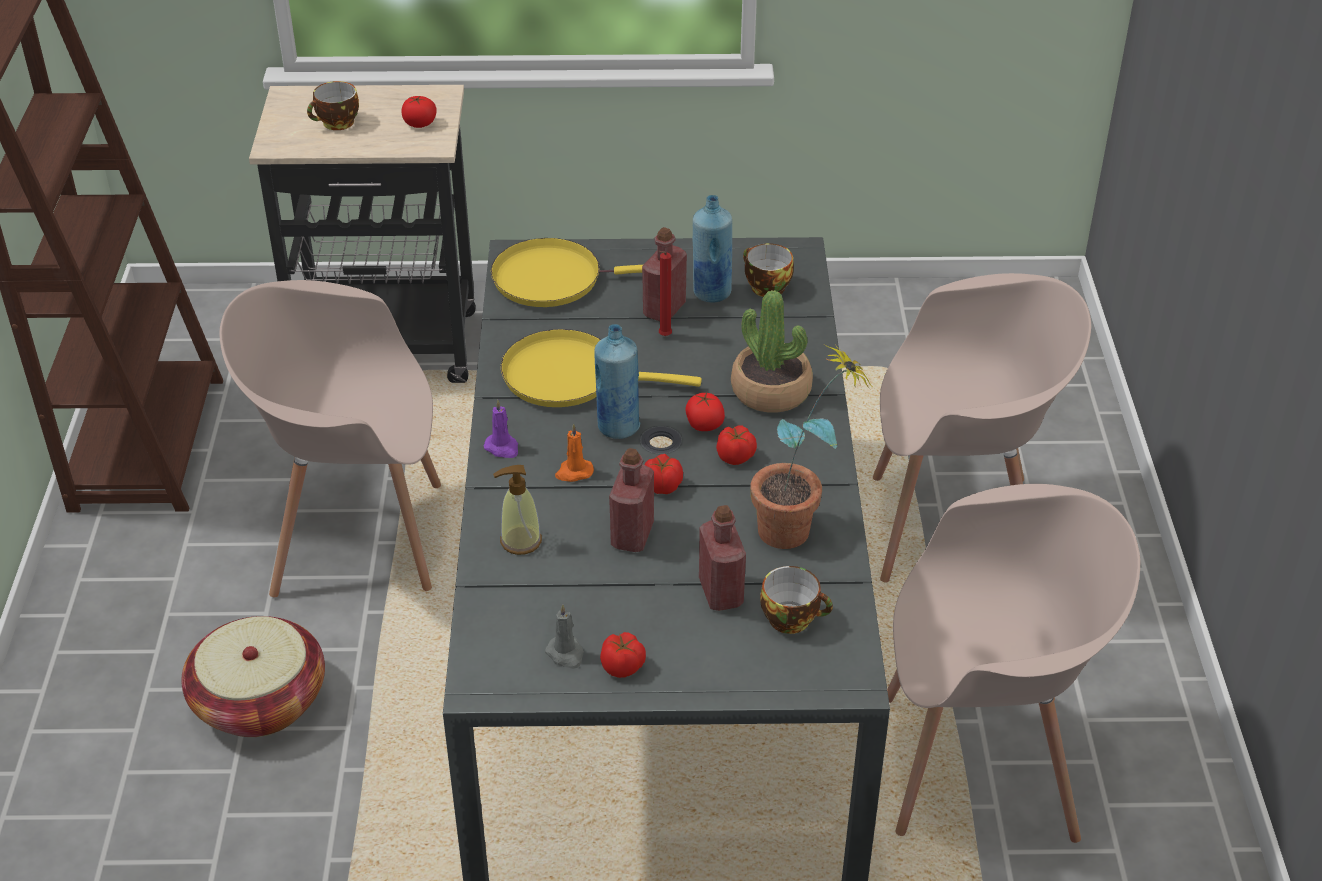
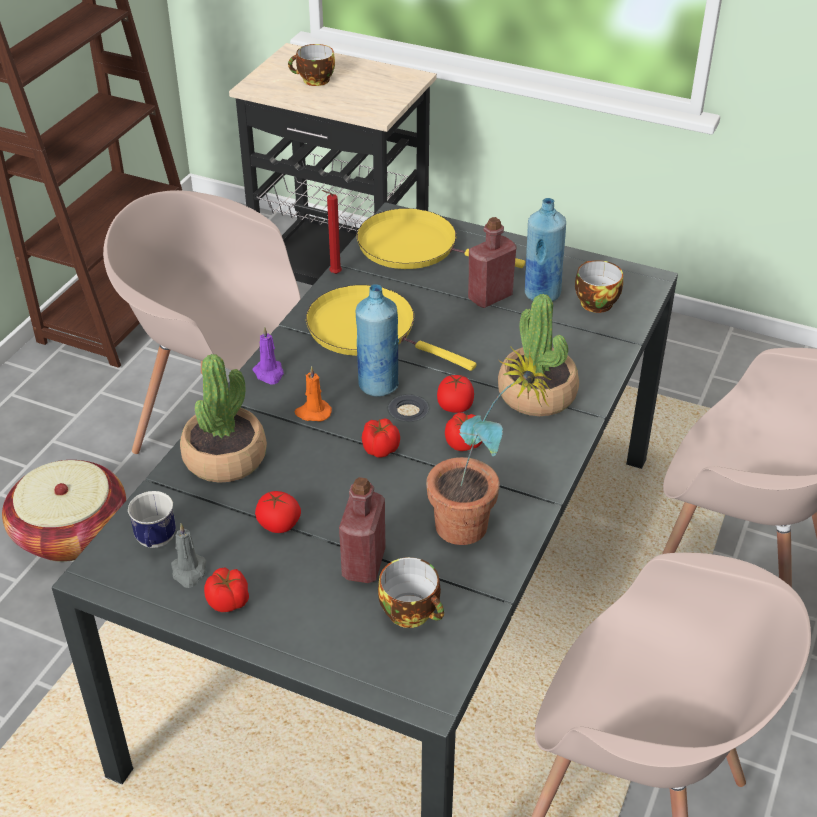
camera: 25 degrees right, 0 degrees up
(420, 124) = (378, 95): tomato -> tomato (278, 524)
(513, 640) = (155, 543): none -> mug
(520, 541) = (225, 458): soap dispenser -> potted plant
(632, 535) = (323, 484): red bottle -> none
(663, 337) = (473, 320): red candle -> red candle (333, 274)

